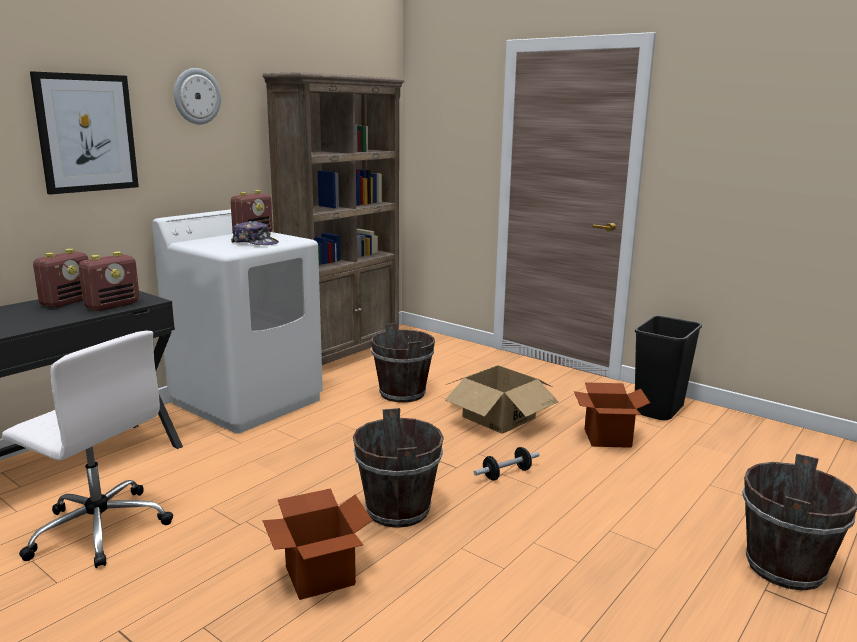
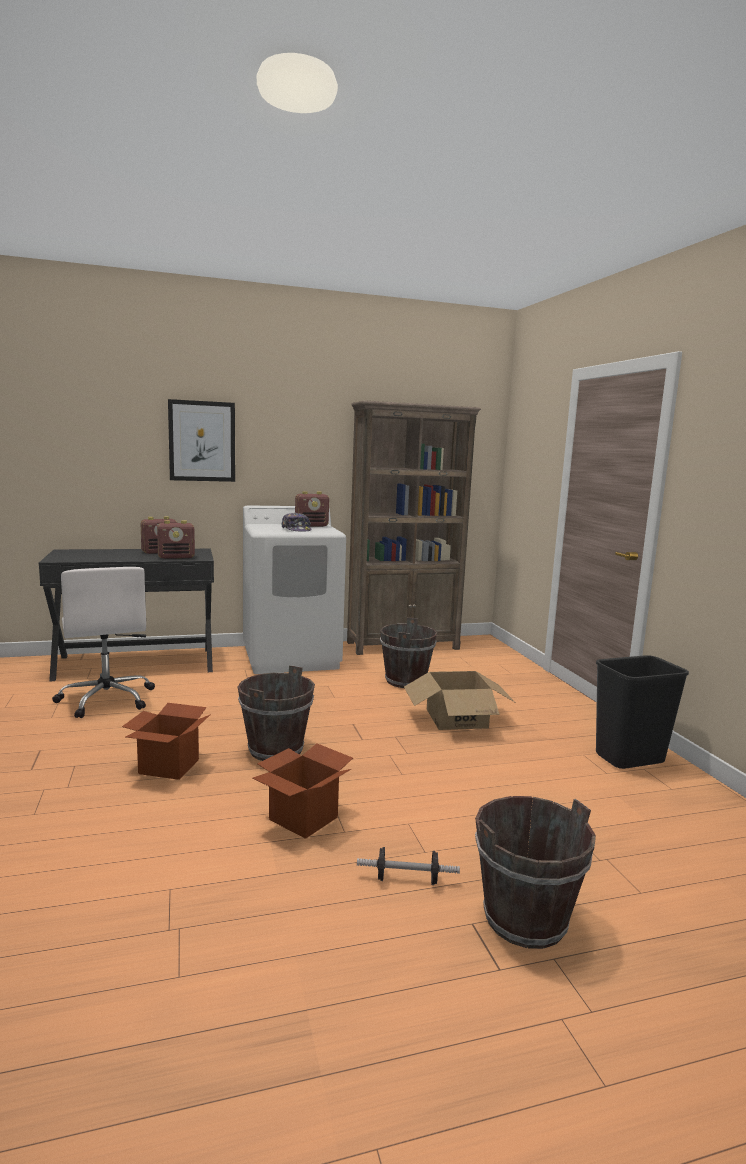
camera: 35 degrees right, 5 degrees down
(196, 96) = (291, 419): wall clock -> none
(506, 474) = (393, 756): dumbbell -> dumbbell (407, 879)
(607, 438) = (531, 762): cardboard box -> cardboard box (303, 818)

